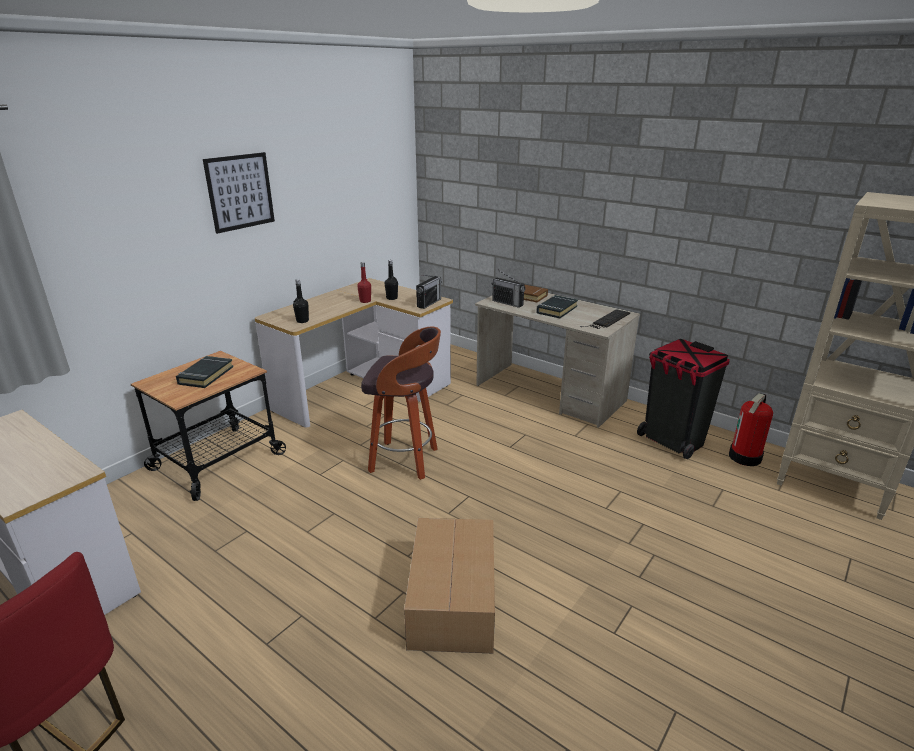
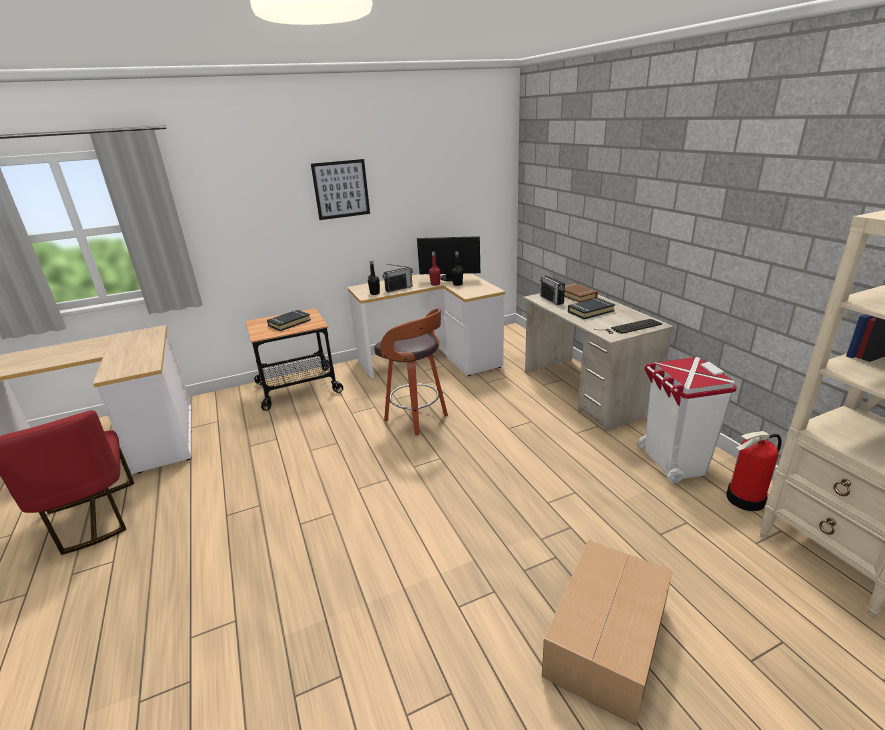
camera: 30 degrees right, 0 degrees up
(375, 292) = (450, 278): none -> monitor
(429, 303) = (482, 291): radio -> radio (399, 288)
(453, 598) = (362, 530): cardboard box -> cardboard box (608, 639)
(672, 441) = (673, 462): black trash can -> white trash can

